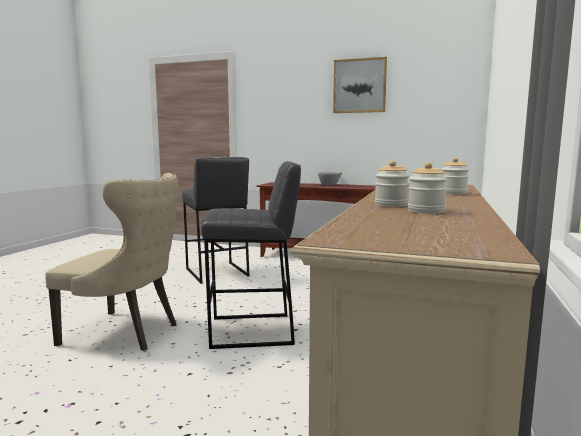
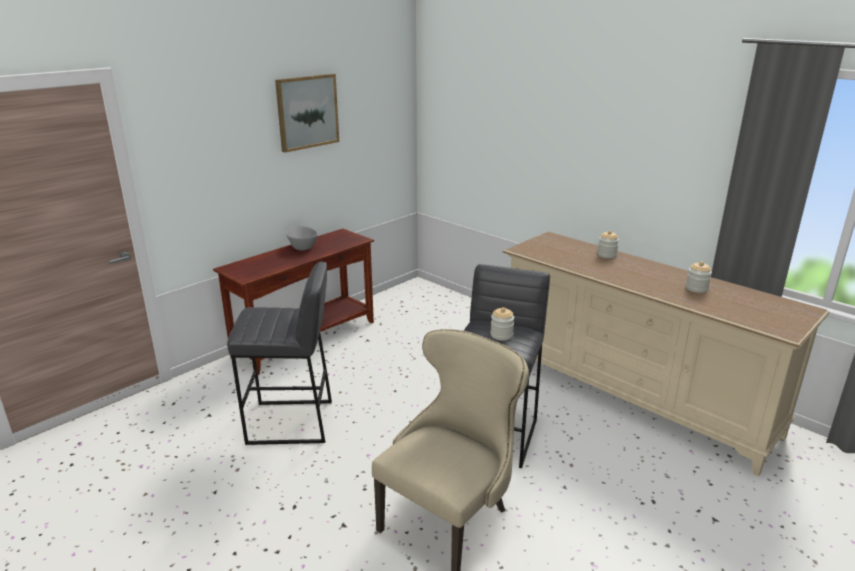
camera: 65 degrees left, 15 degrees up
(391, 205) = (666, 289): jar -> jar (501, 335)

